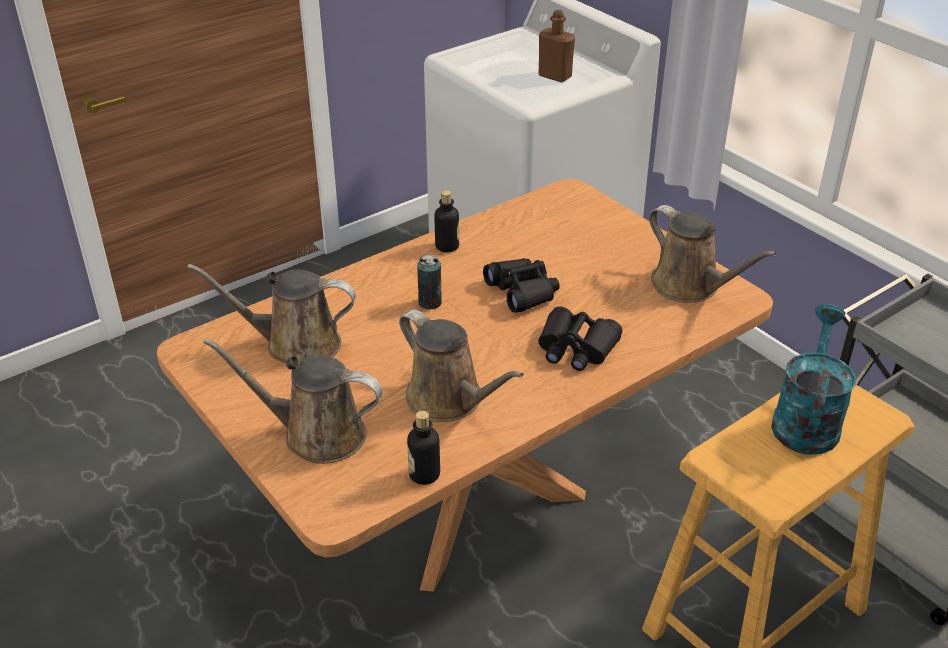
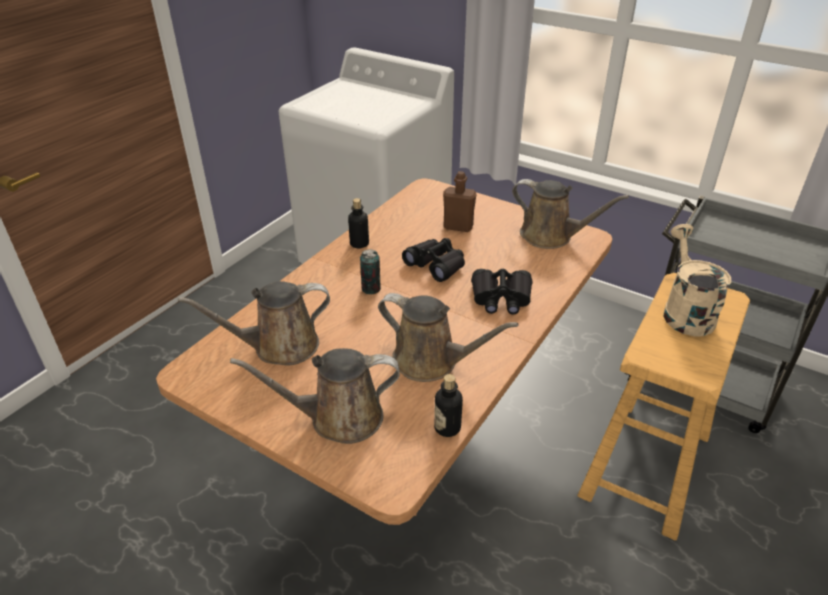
camera: 20 degrees left, 0 degrees up
(555, 76) = (385, 106): brown bottle -> brown bottle (458, 227)
(806, 419) = (685, 311): turquoise watering can -> beige watering can

